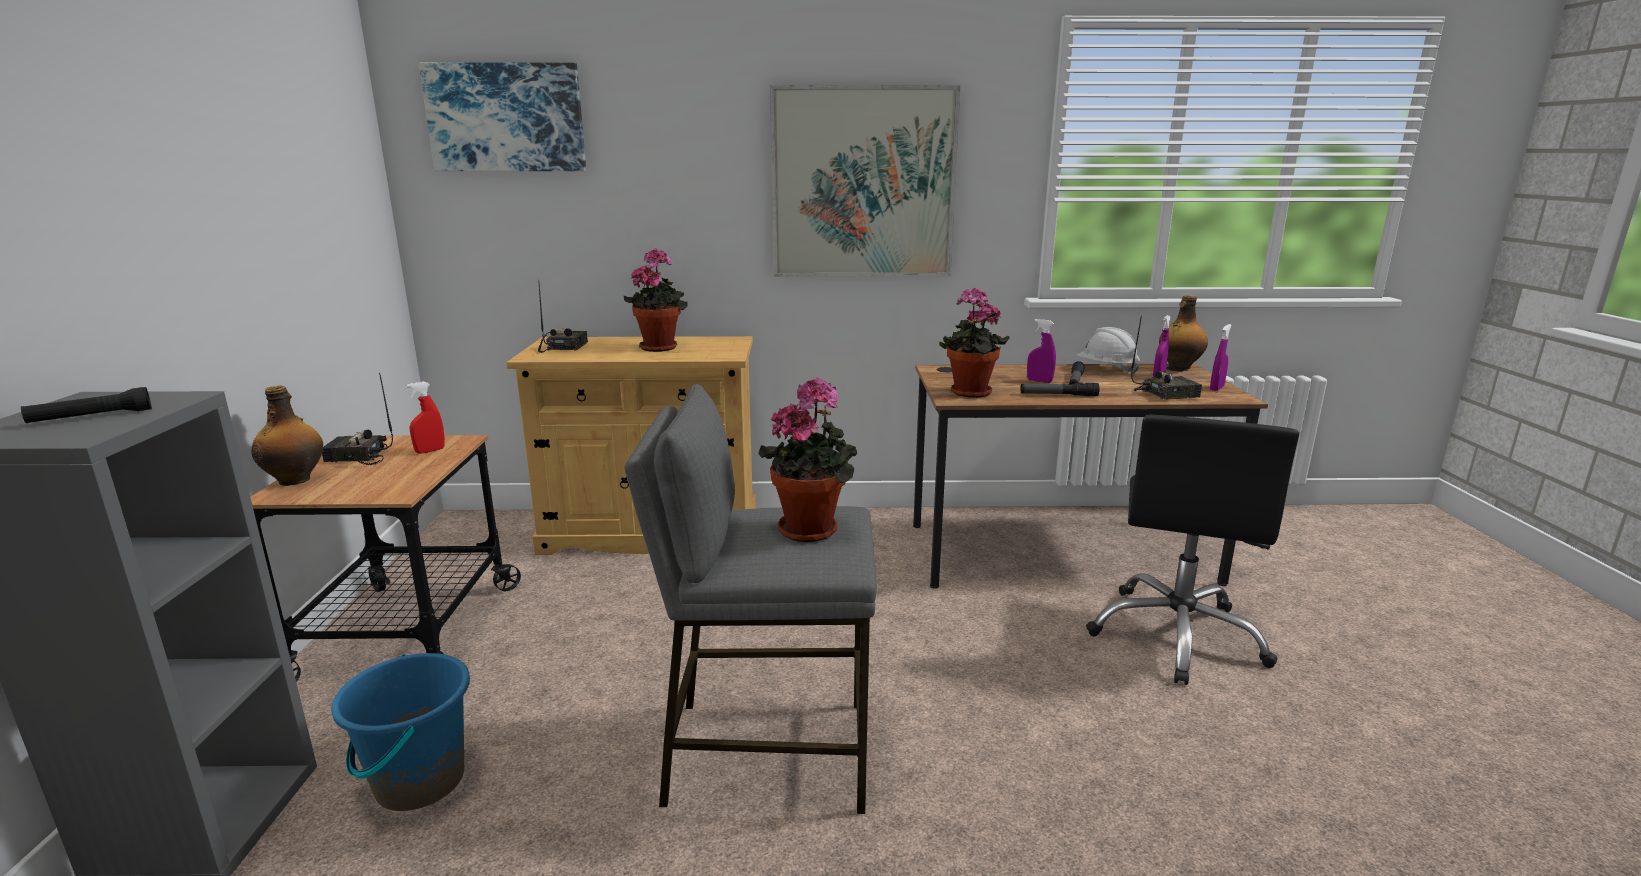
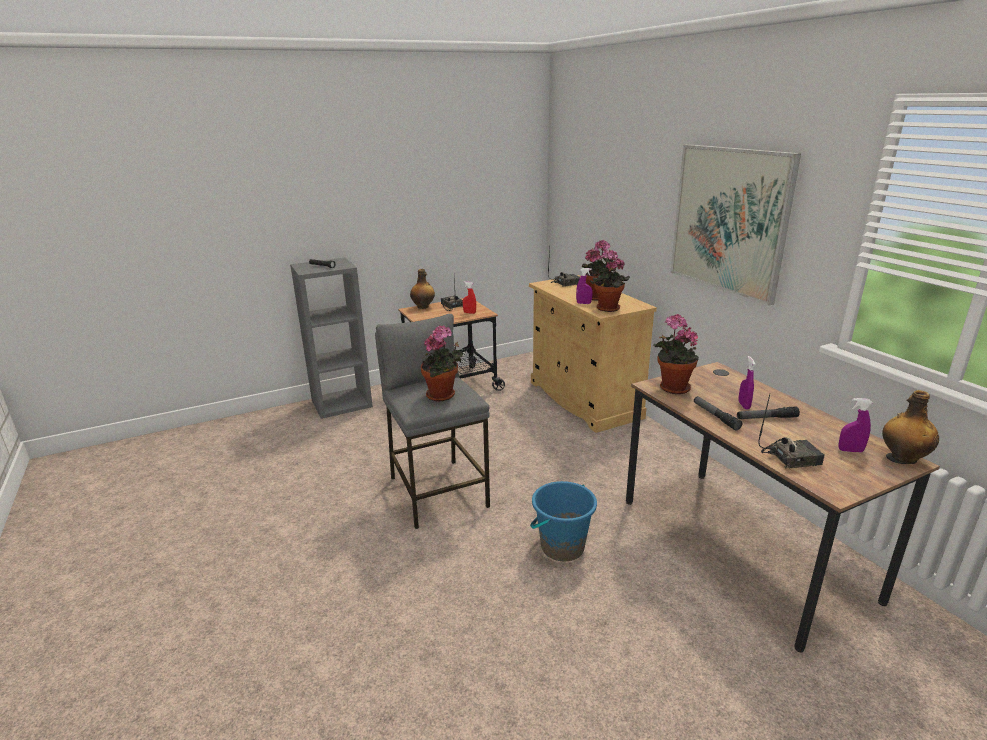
camera: 65 degrees right, 5 degrees up
(419, 782) = (376, 426): blue bucket -> blue bucket (562, 547)
(506, 118) = (583, 154): picture -> none
(718, 352) = (607, 309): none -> potted plant
(1106, 369) = (829, 426): white hard hat -> none
(1166, 394) = (791, 457): radio -> radio turned 60 degrees counterclockwise
(1177, 635) = (677, 624): black office chair -> none
(1216, 388) = (852, 480): purple spray bottle -> purple spray bottle (583, 303)

